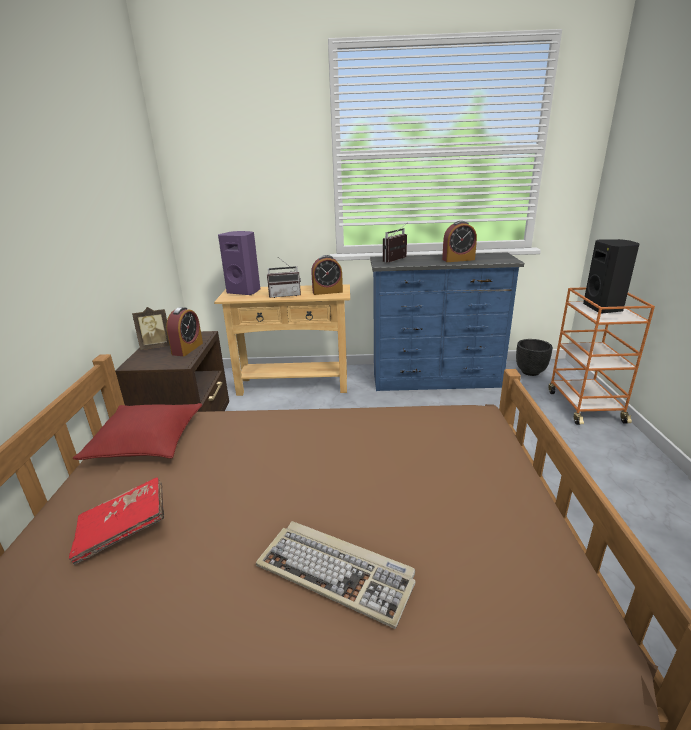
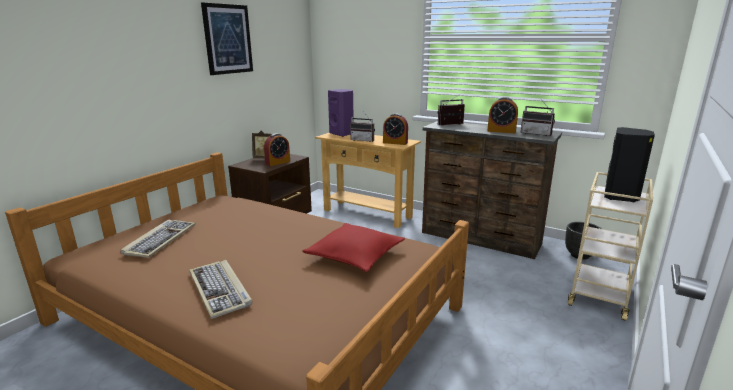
camera: 30 degrees right, 5 degrees down
(73, 168) = (227, 39): none -> picture
(124, 530) = (160, 240): red book -> keyboard
(146, 441) = (215, 207): red pillow -> red pillow (355, 255)
(436, 381) = (480, 239): blue dresser -> brown dresser
(493, 257) = (537, 134): none -> radio
(584, 406) = (598, 295): orange cart -> beige cart

